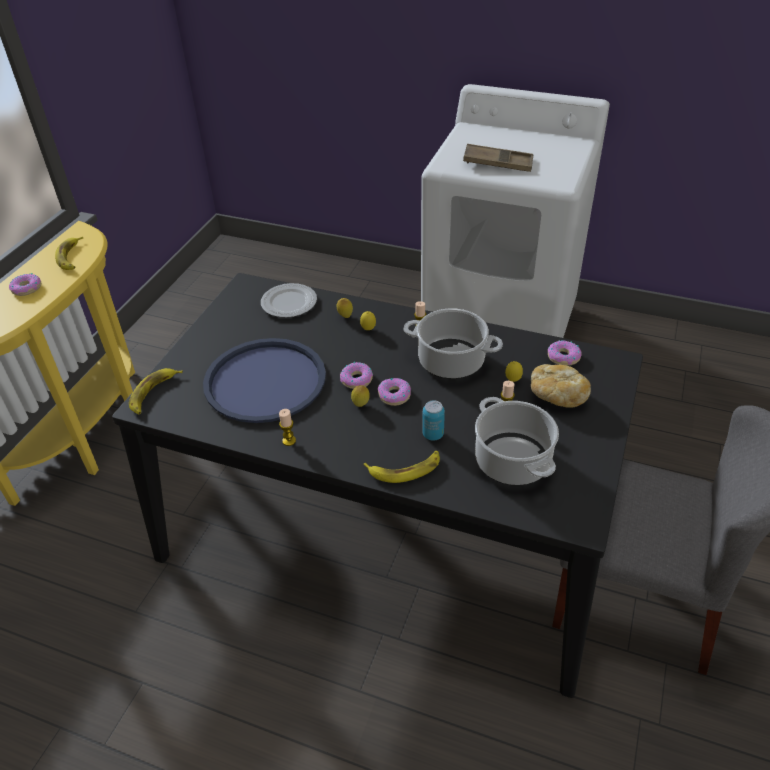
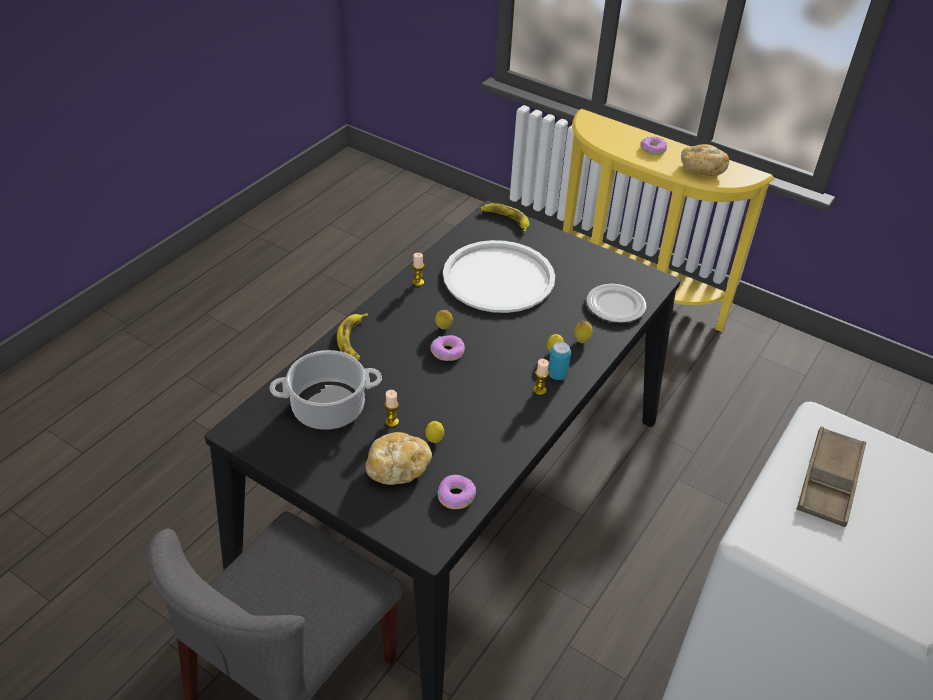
camera: 100 degrees right, 0 degrees up
(71, 257) = (701, 170): banana -> bread
(265, 381) = (498, 278): blue tray -> white tray
(357, 380) = (479, 332): donut -> none
(433, 434) = (385, 365): can -> can (557, 374)
(452, 361) = (482, 403): cooking pot -> none

